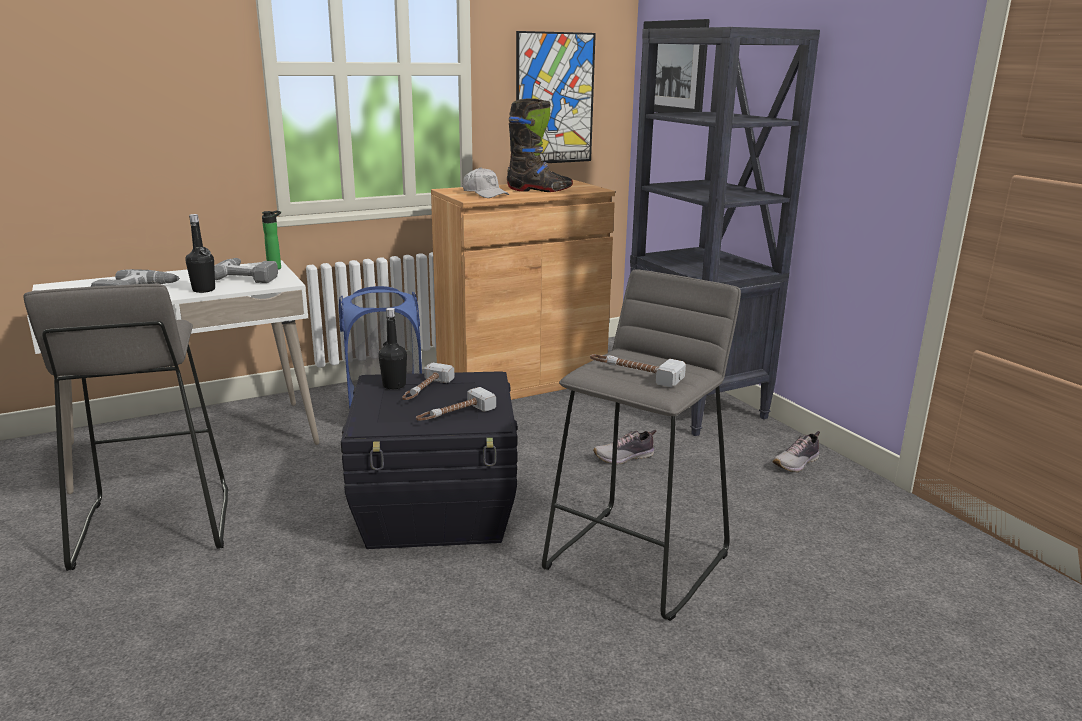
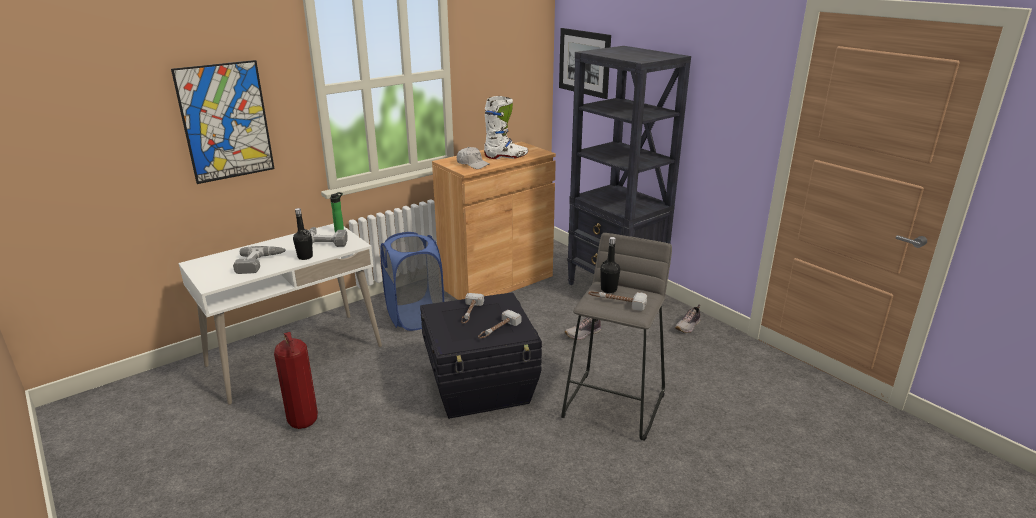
camera: 10 degrees left, 5 degrees up
(153, 526) = (302, 420): grey stool -> fire extinguisher
(394, 385) = (448, 311): black bottle -> black bottle (608, 289)
(539, 190) = (506, 157): black boot -> white boot
(554, 99) = (504, 85): picture -> picture (225, 122)

